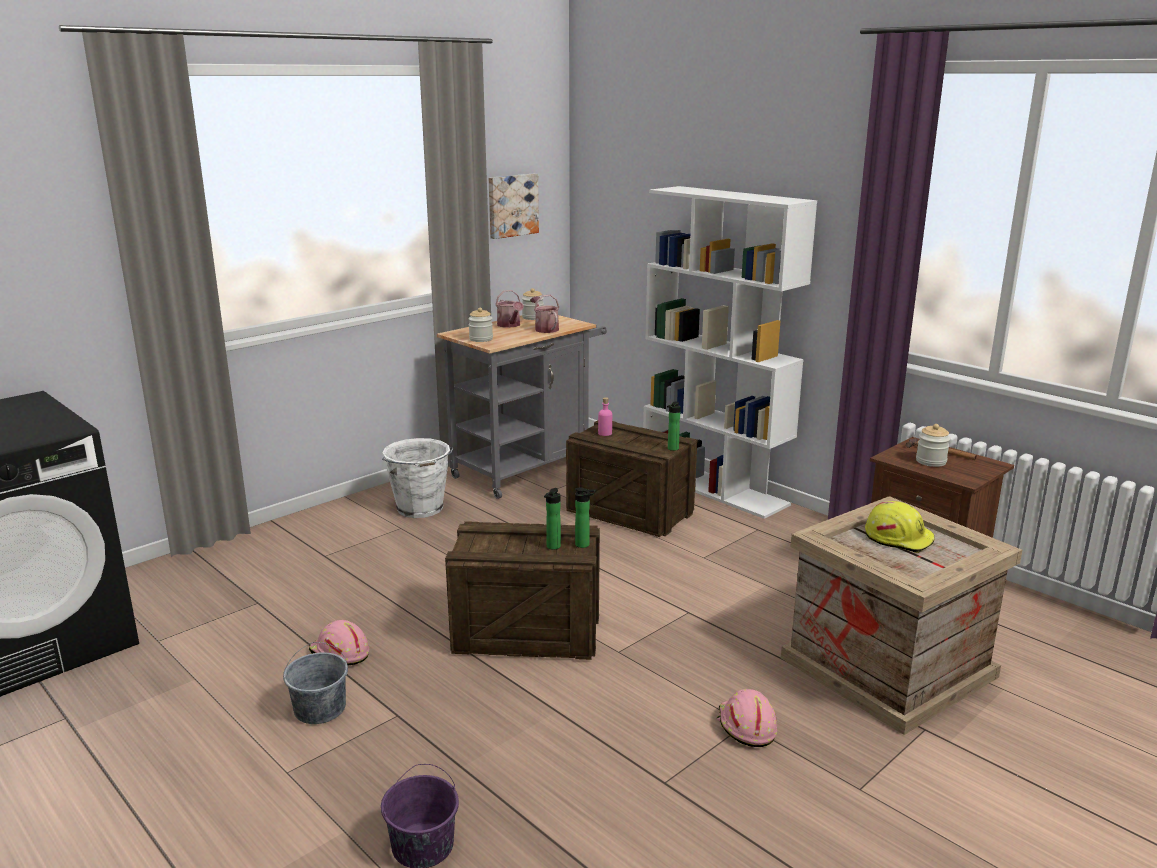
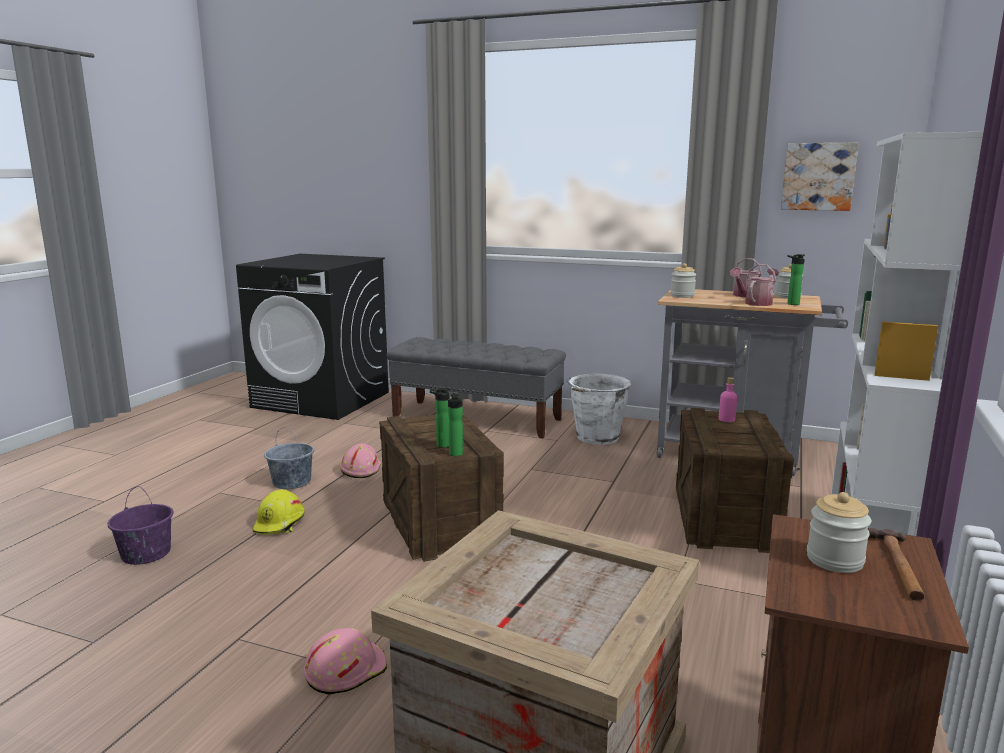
camera: 65 degrees right, 5 degrees down
(280, 552) = (477, 419): none -> grey bench
(672, 449) = (739, 451): bottle -> bottle (791, 304)
(898, 538) = (567, 584): yellow hard hat -> yellow hard hat (280, 524)

